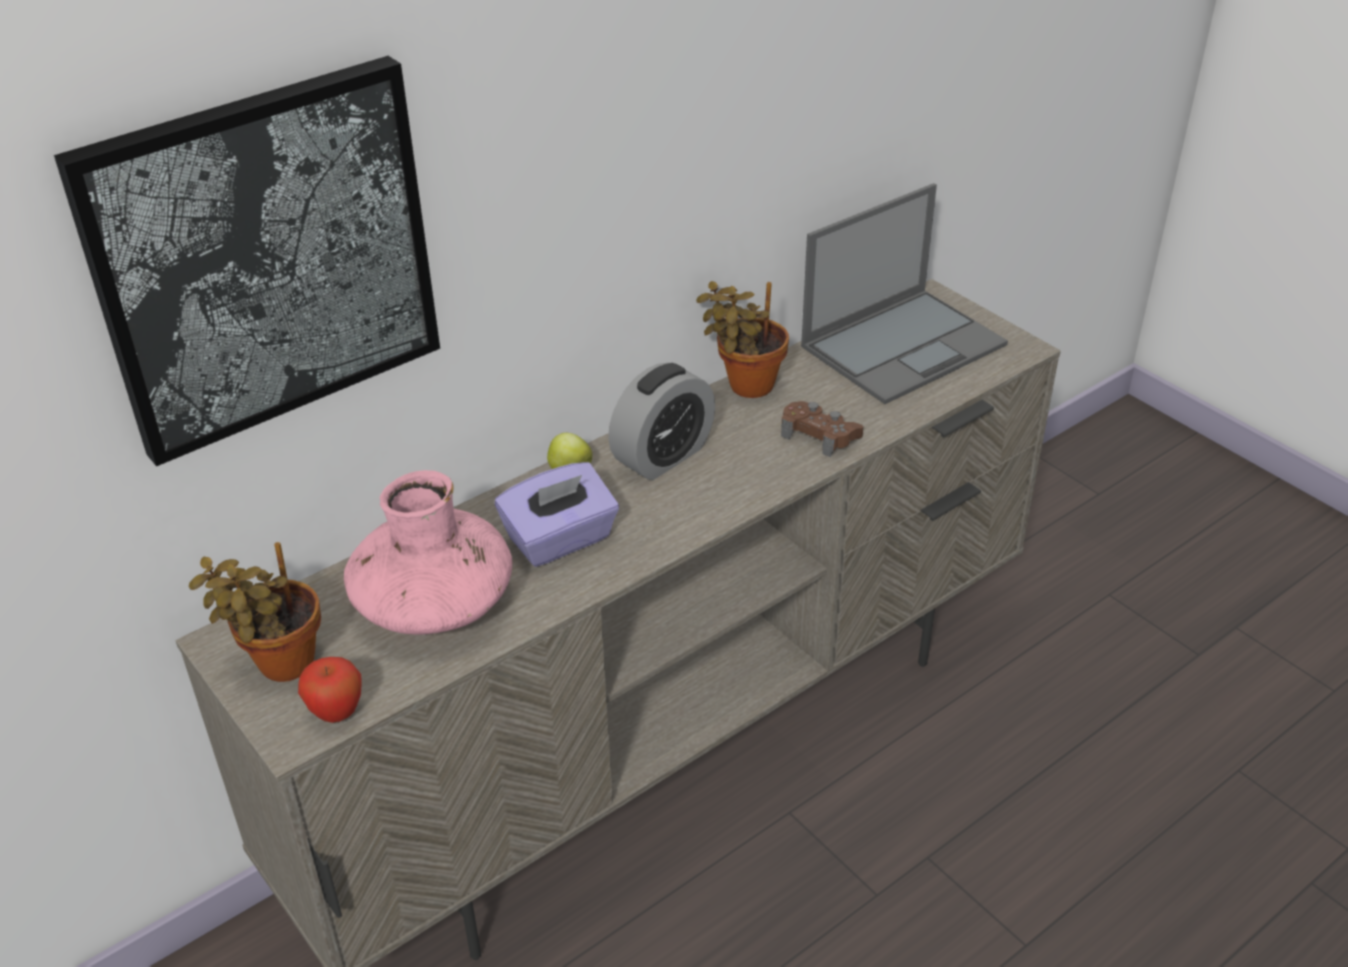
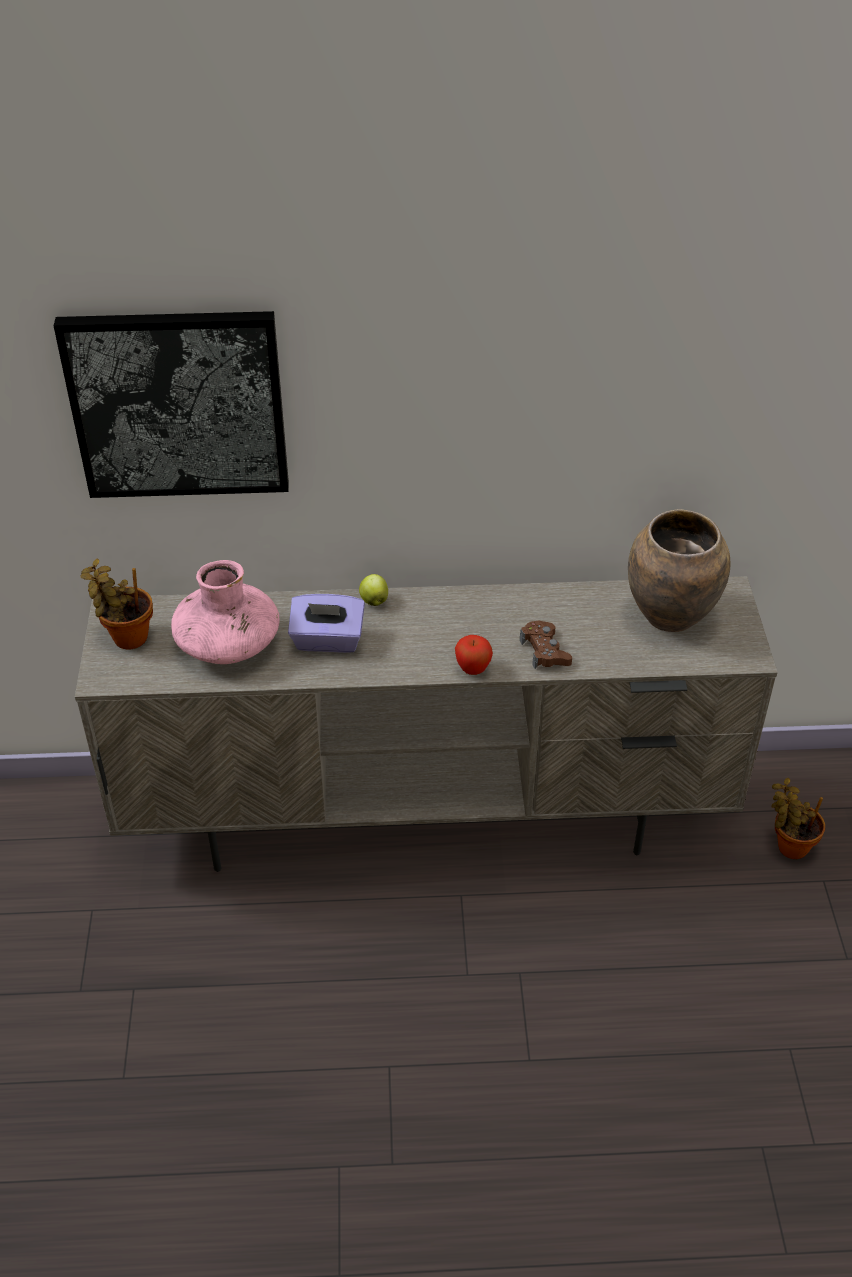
camera: 35 degrees right, 5 degrees up
(336, 713) = (128, 678): apple -> apple (473, 669)
(663, 456) = (436, 618): alarm clock -> none
(745, 385) = (535, 595): potted plant -> potted plant (789, 845)
(904, 345) = (670, 616): laptop -> brown vase

